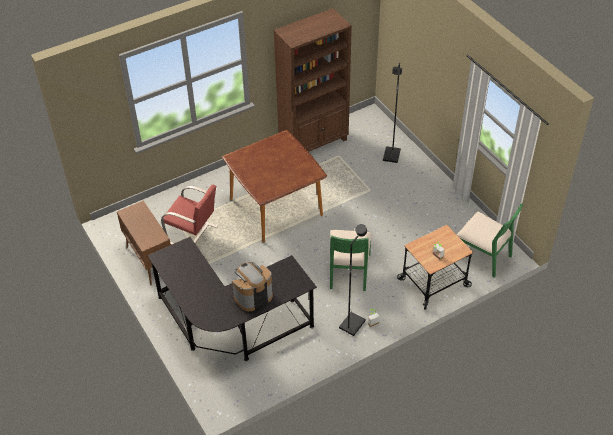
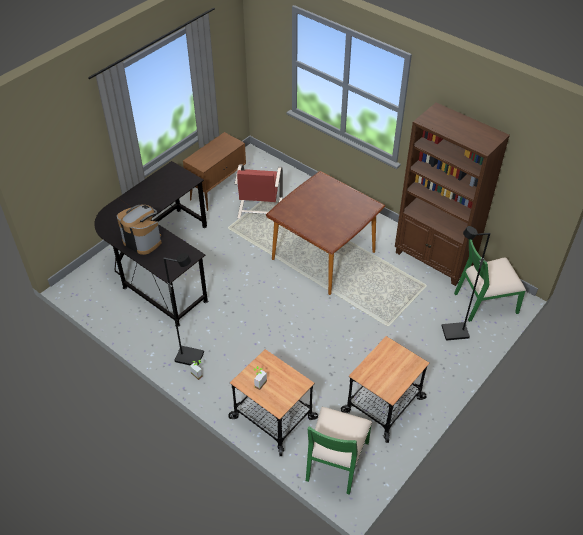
camera: 70 degrees right, 0 degrees up
(349, 271) = (260, 336): green chair -> green chair (485, 302)
(443, 215) = (384, 405): none -> cart

